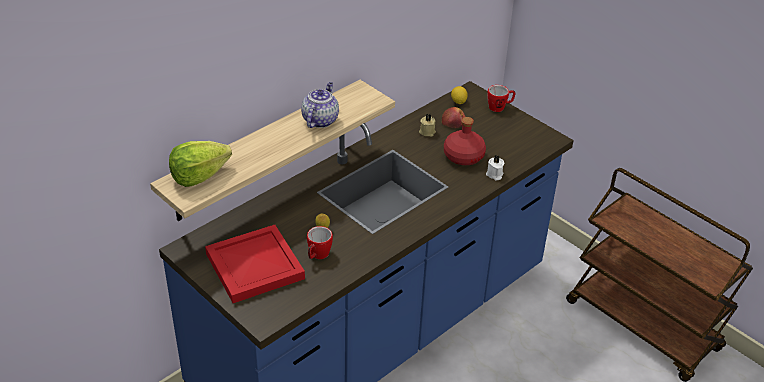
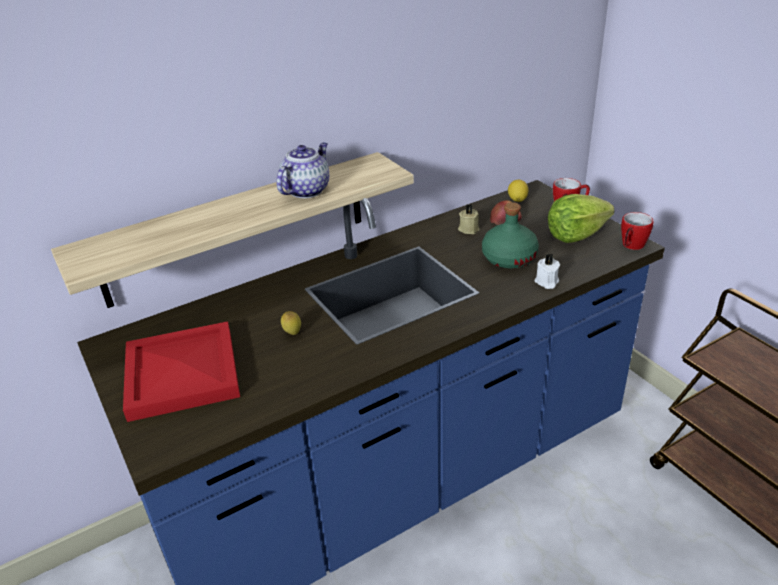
camera: 15 degrees right, 5 degrees down
(199, 176) = (116, 244): lettuce -> lettuce (576, 235)
(317, 255) = (271, 367): mug -> mug (631, 246)
(463, 156) = (508, 258): red bottle -> green bottle

